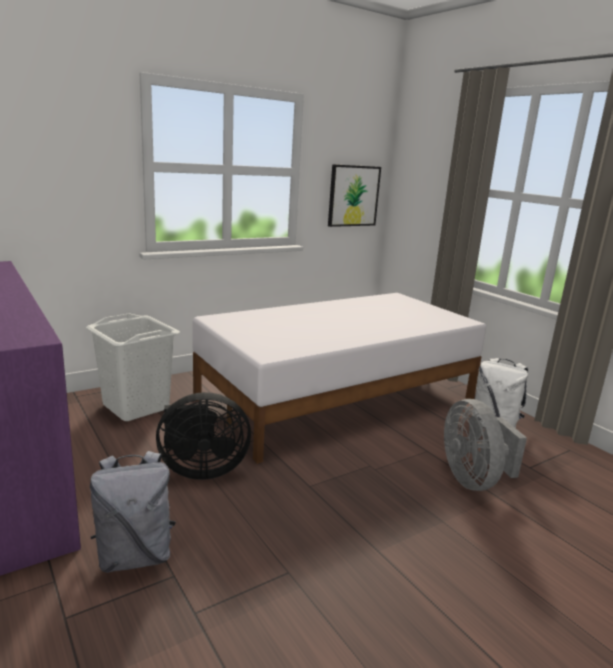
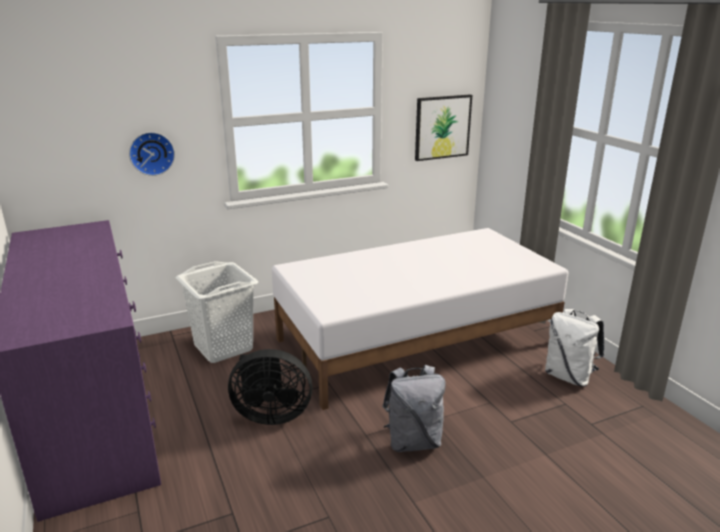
camera: 10 degrees right, 5 degrees up
(64, 191) = (151, 153): none -> wall clock
(135, 555) = (204, 493): grey backpack -> grey backpack (413, 441)
(473, 479) = (527, 435): grey fan -> none

